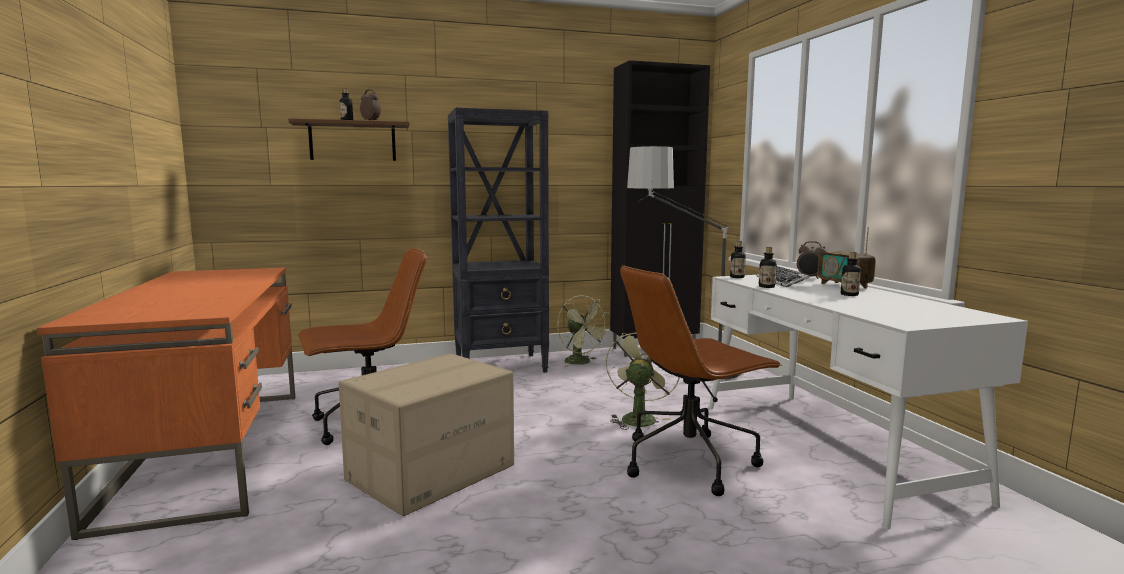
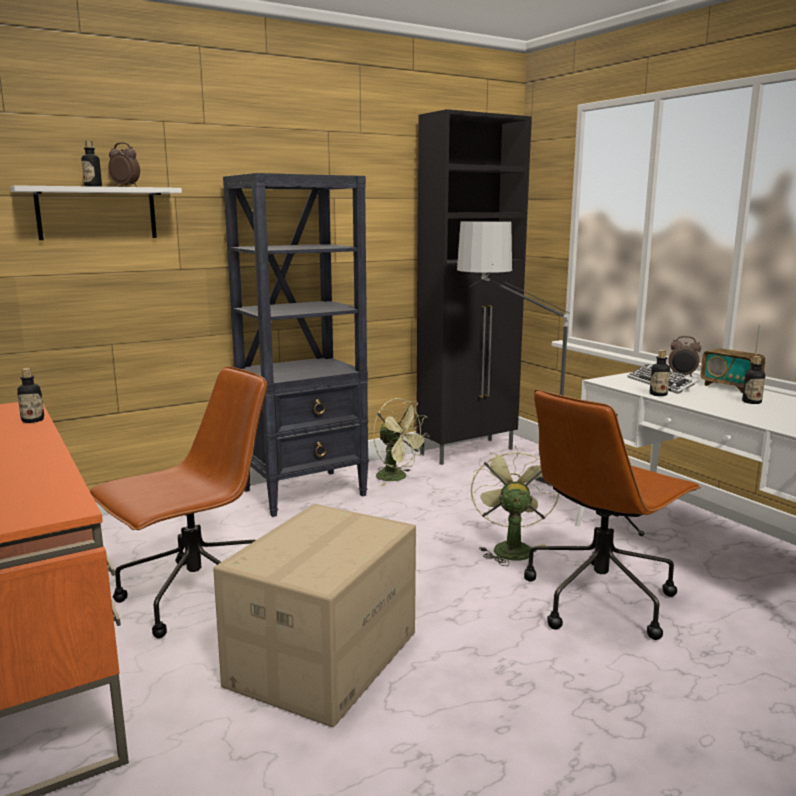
camera: 15 degrees left, 5 degrees up
(352, 141) = (97, 213): brown shelf -> white shelf
(737, 277) = (609, 380): bottle -> bottle (33, 420)

